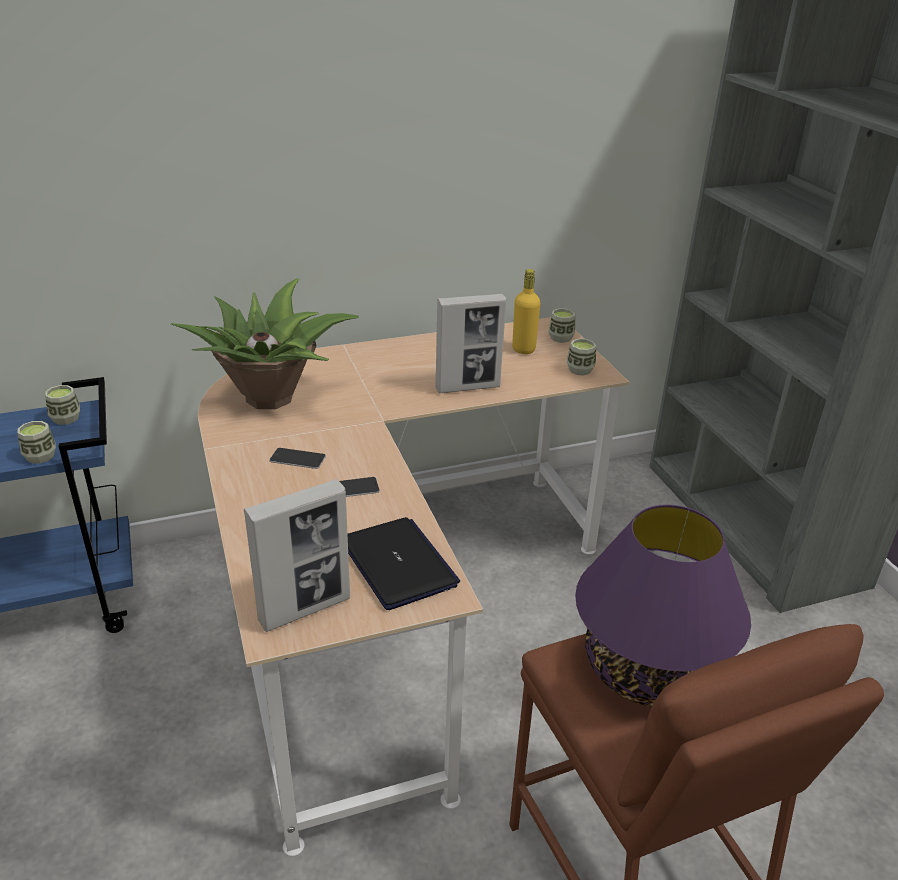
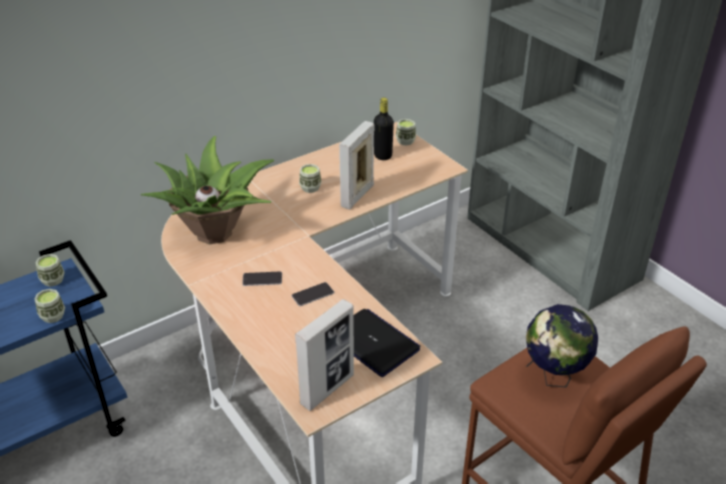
camera: 15 degrees left, 5 degrees up
(468, 387) = (357, 196): picture frame -> picture frame turned 150 degrees clockwise
(523, 349) = (383, 156): yellow bottle -> black bottle
(580, 370) = (430, 166): cup -> cup (310, 188)
(649, 670) = (553, 377): purple table lamp -> globe

